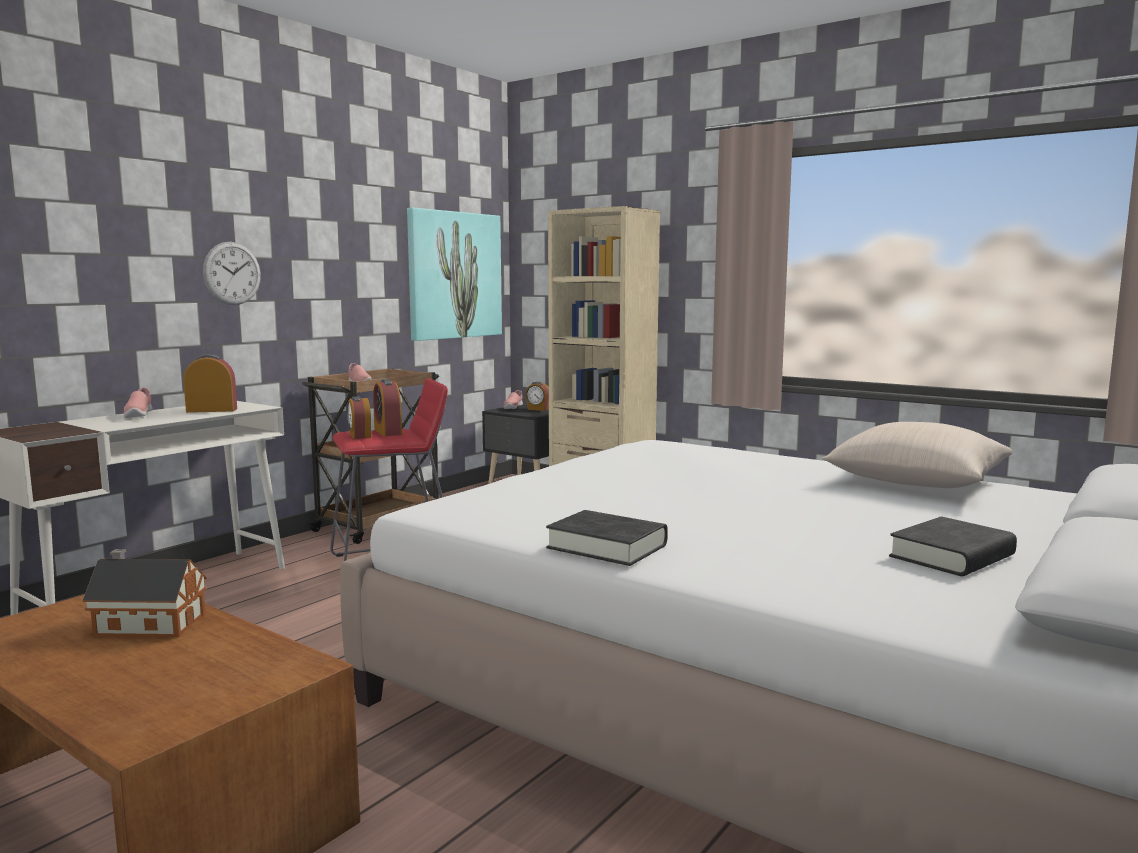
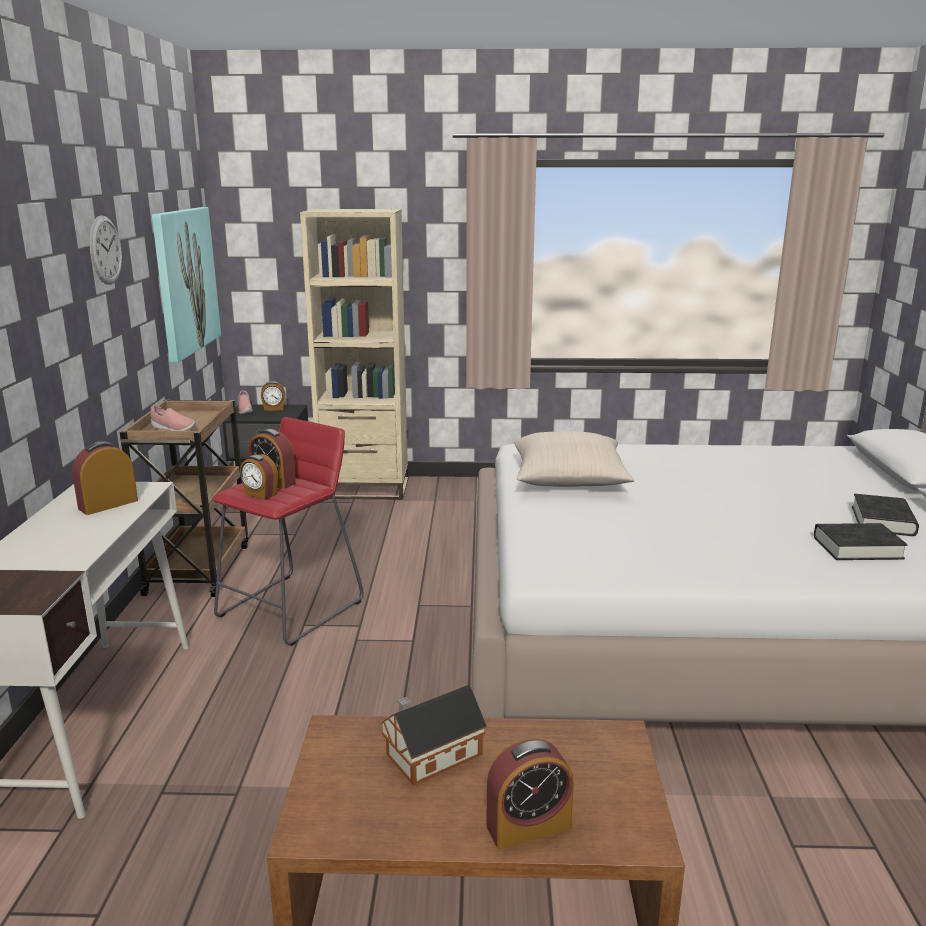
camera: 35 degrees left, 10 degrees up
(91, 690) = (528, 827): none -> alarm clock
(138, 415) = (42, 533): pink shoe -> none
(232, 273) = (53, 332): wall clock -> wall clock (105, 250)
(607, 546) = (727, 571): black book -> black book (857, 548)
(917, 482) = (753, 456): beige pillow -> beige pillow (569, 479)

